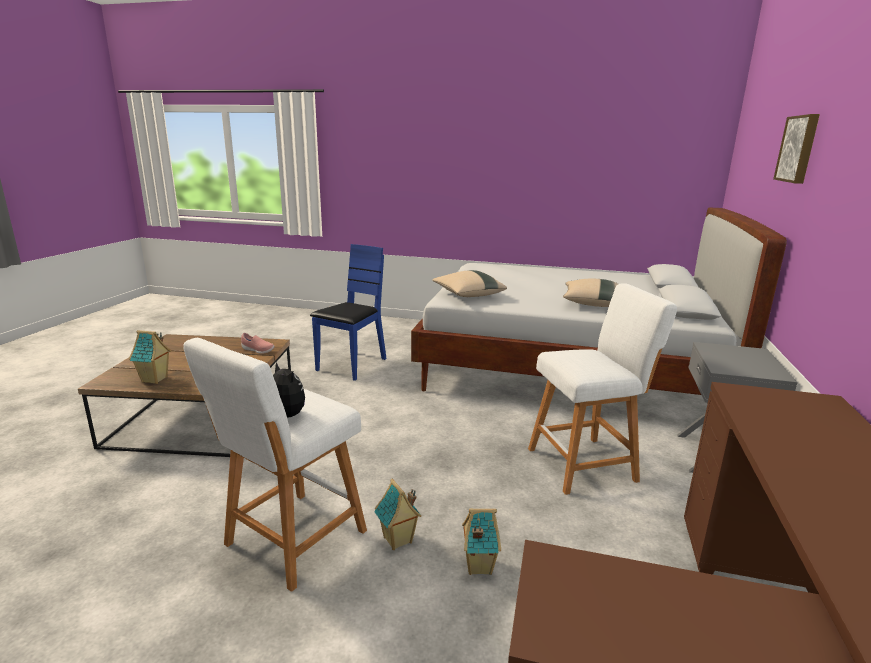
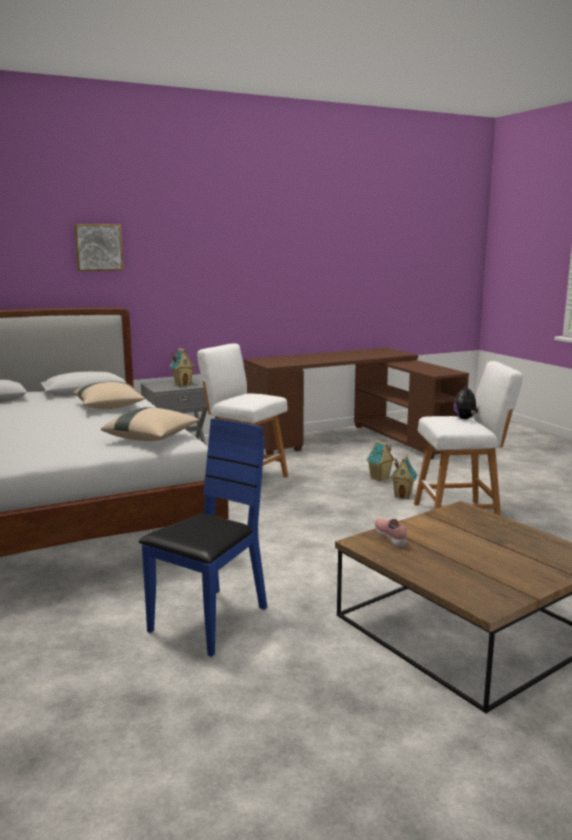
camera: 130 degrees left, 5 degrees down
(155, 379) = (529, 540): toy house -> toy house (183, 384)
(352, 365) = (209, 621): blue chair -> blue chair turned 135 degrees clockwise

